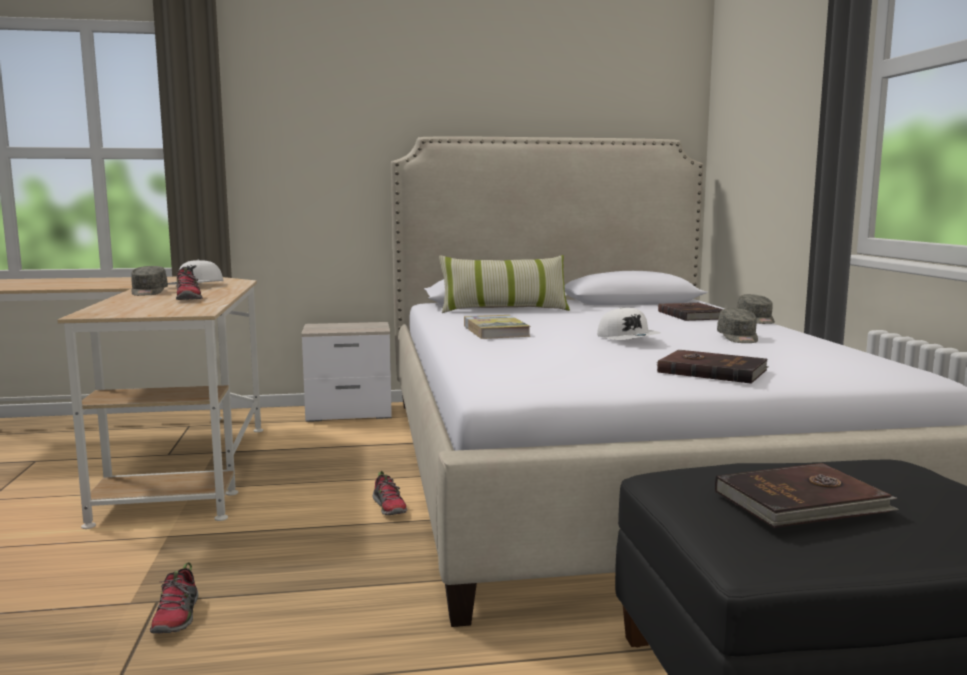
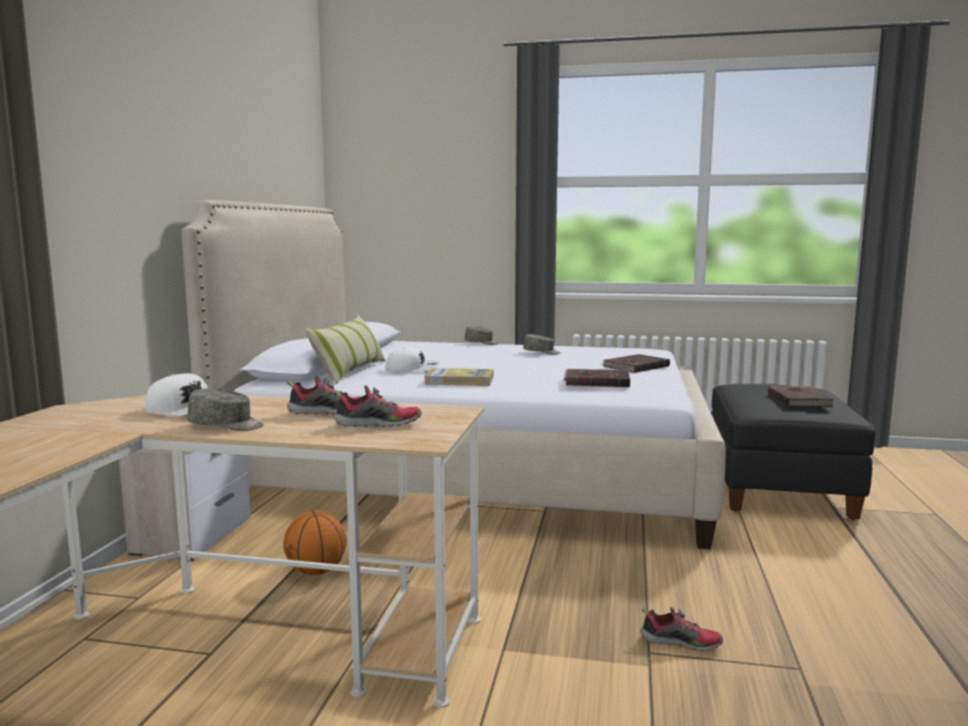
camera: 70 degrees left, 0 degrees up
(301, 454) = (316, 571): none -> basketball
(389, 508) = (503, 546): shoe -> shoe (378, 424)
(628, 338) = (525, 364): white cap -> white cap (412, 369)
(693, 315) = (446, 348): brown book -> brown book (596, 381)

